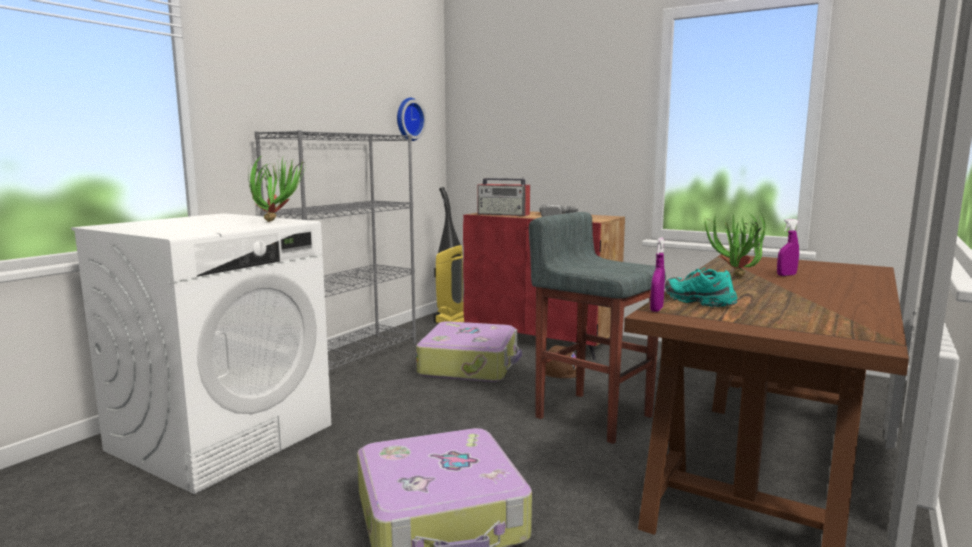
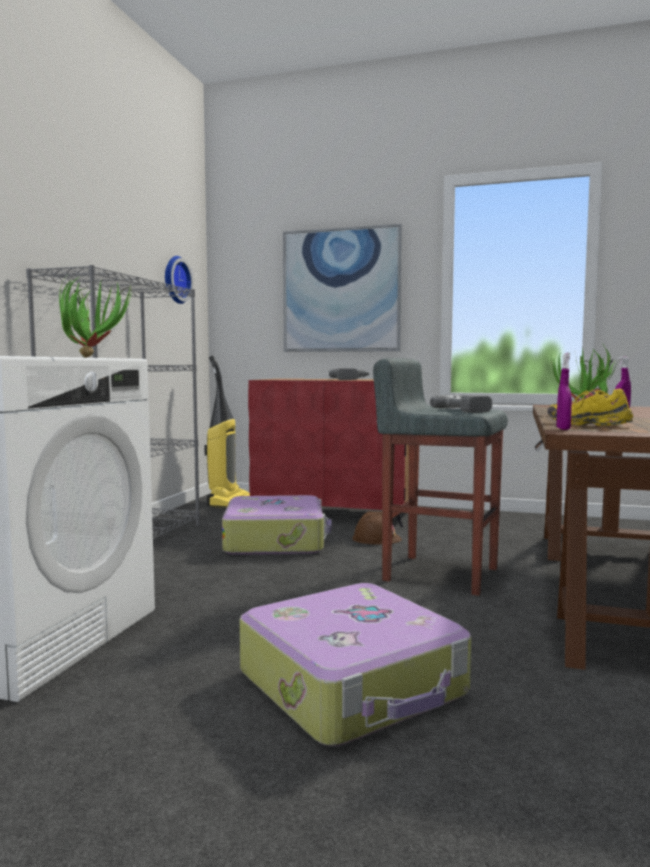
camera: 15 degrees left, 5 degrees down
(504, 214) = (293, 379): radio -> none
(562, 125) = (341, 290): none -> picture
(622, 268) = (469, 410): none -> power drill
(698, 302) = (588, 424): turquoise shoe -> yellow shoe

